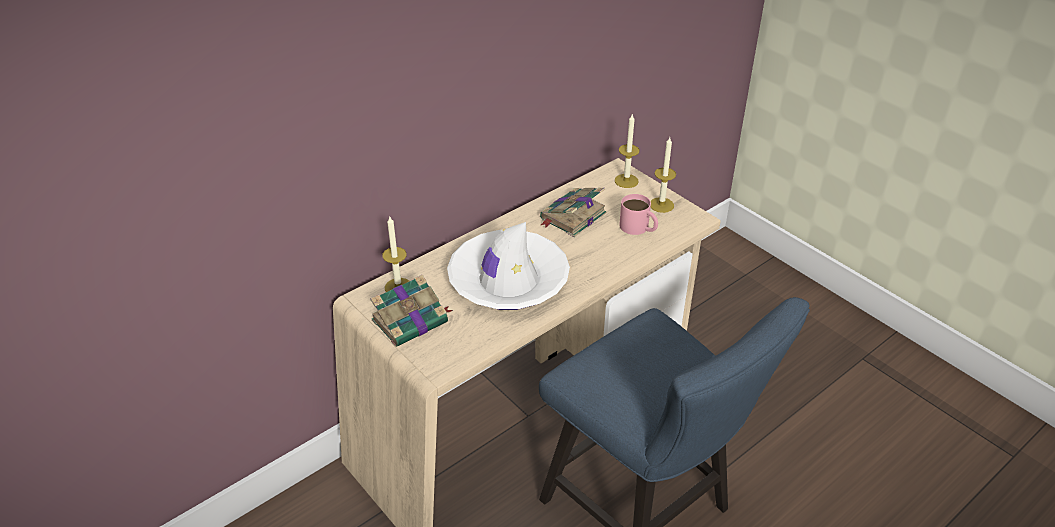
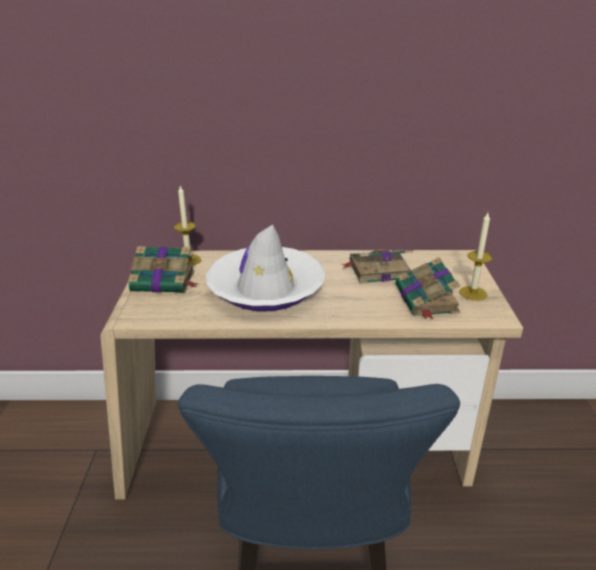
camera: 40 degrees right, 10 degrees down
(626, 181) = (461, 266): candle -> none
(638, 228) = (427, 300): pink mug -> book

